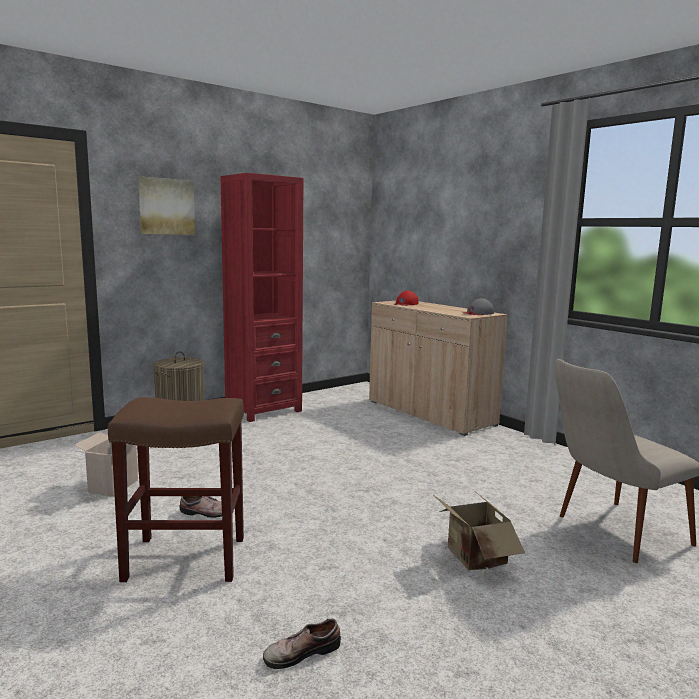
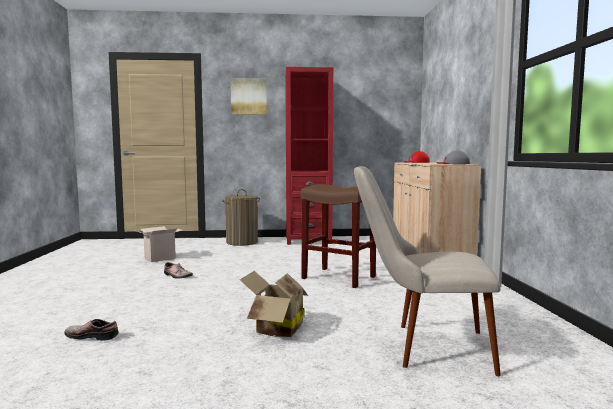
camera: 35 degrees right, 5 degrees down
(187, 558) = (129, 290): brown stool -> brown stool (339, 277)

